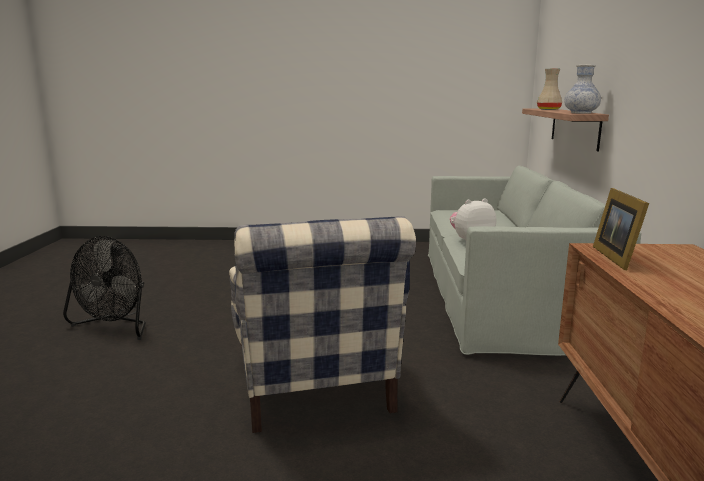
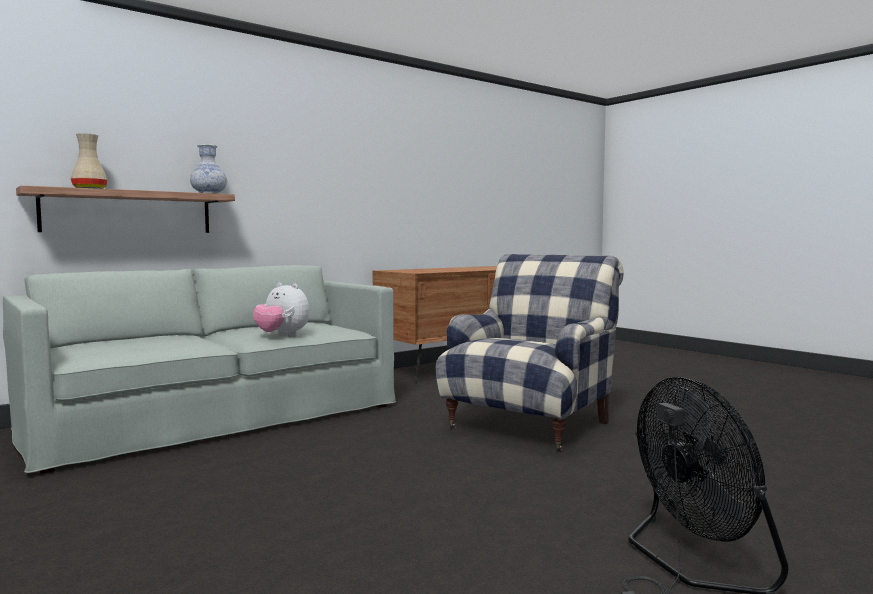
camera: 130 degrees left, 10 degrees down
(618, 257) = (429, 271): picture frame -> none

